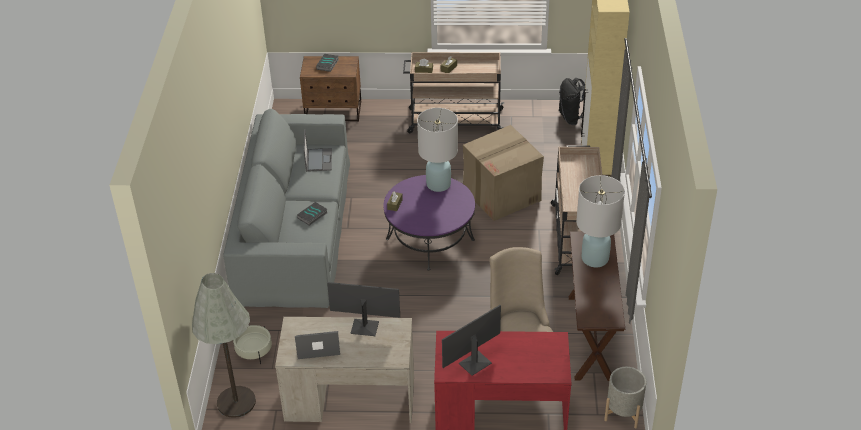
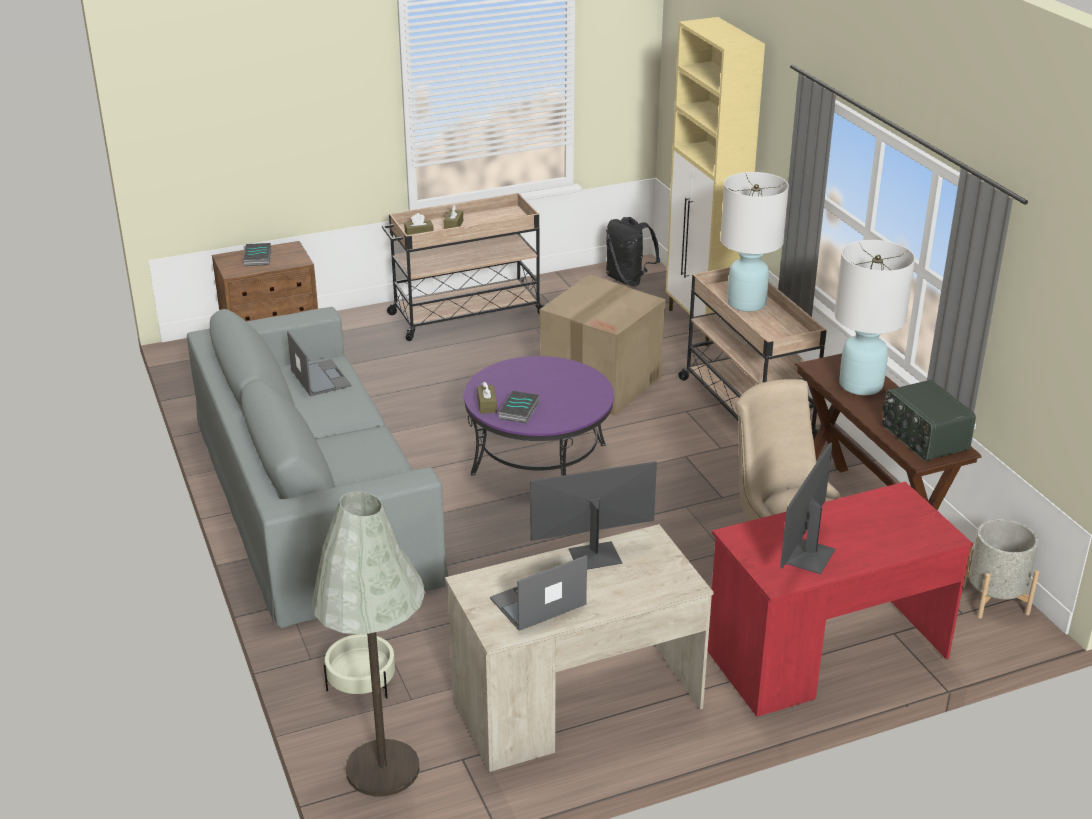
camera: 25 degrees left, 10 degrees down
(312, 216) = (364, 449): book -> book (520, 411)
(438, 184) = (533, 367): white table lamp -> white table lamp (746, 303)
(600, 306) = (923, 438): none -> radio

